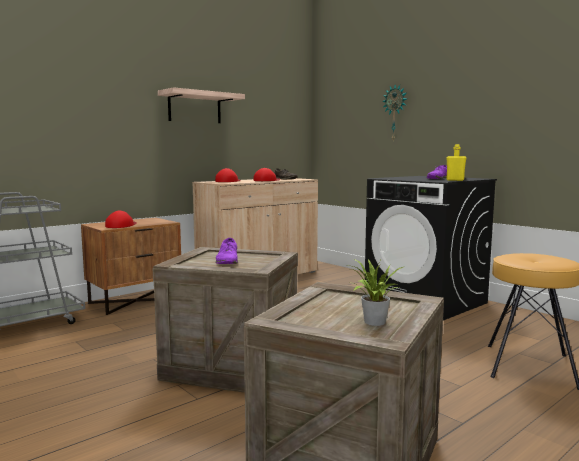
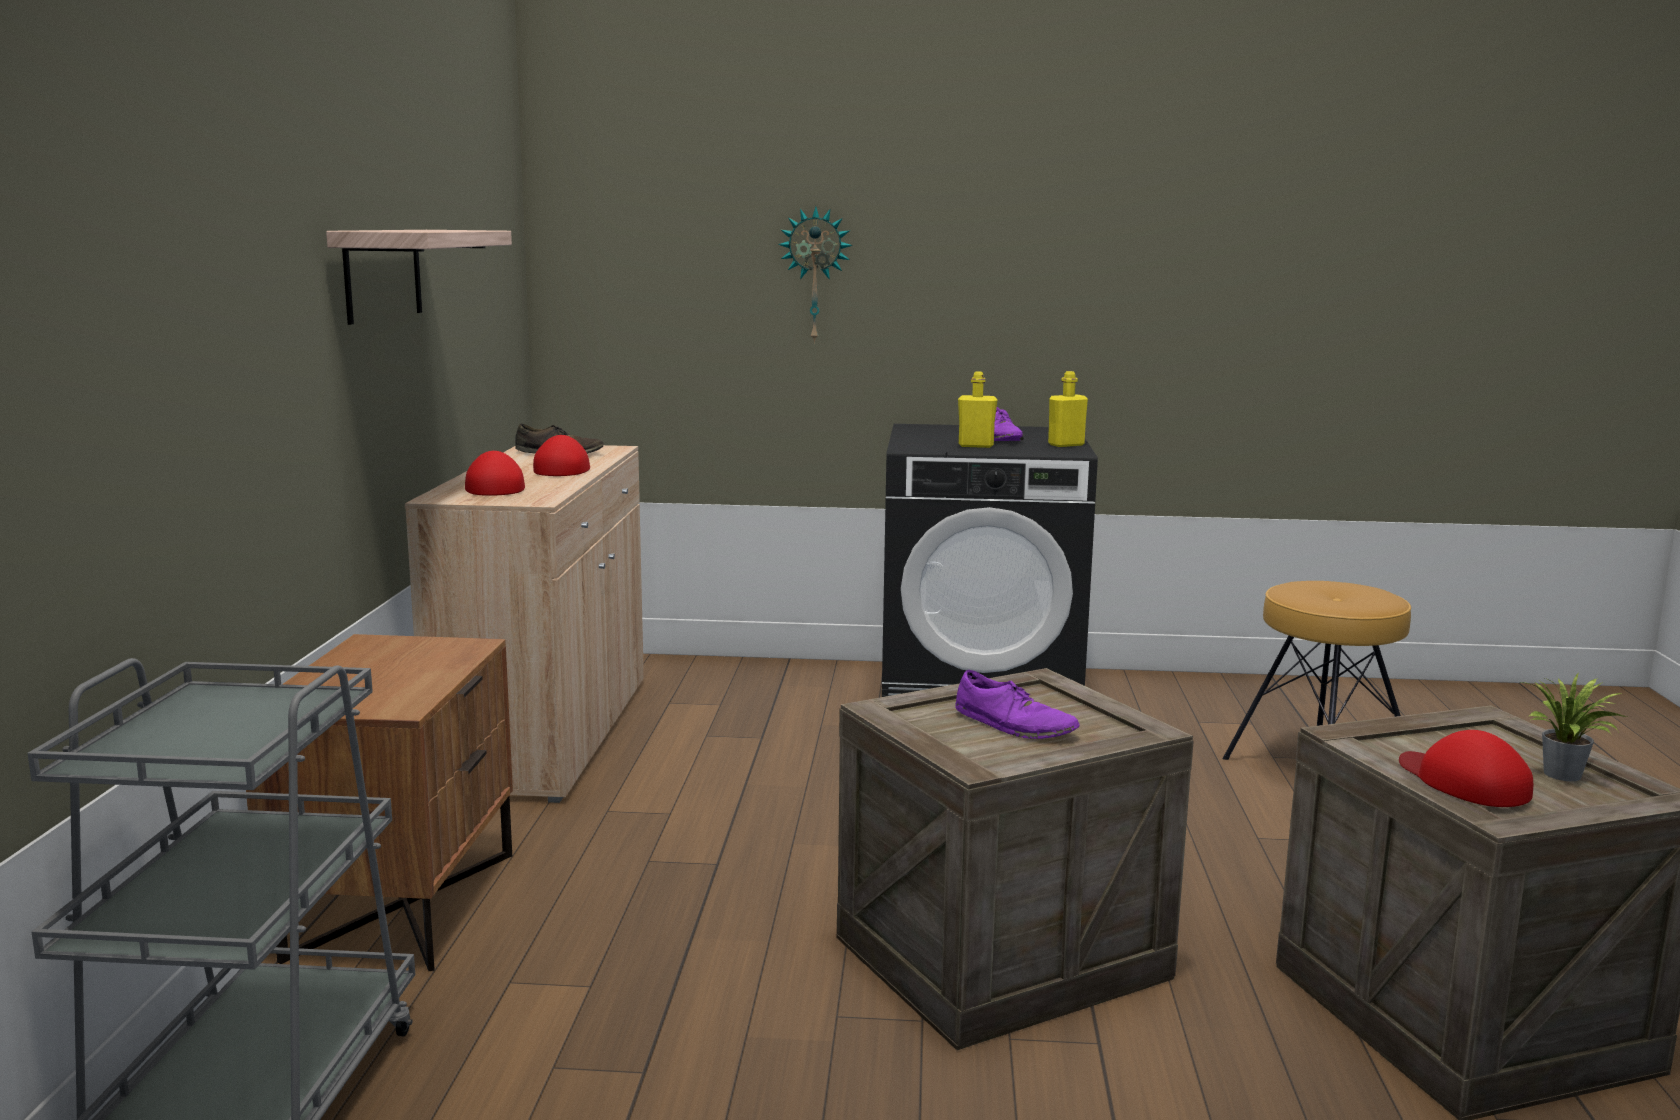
camera: 45 degrees left, 5 degrees up
(121, 225) = (399, 688): red cap -> red cap (1463, 781)
(412, 178) = (976, 446): none -> yellow bottle

